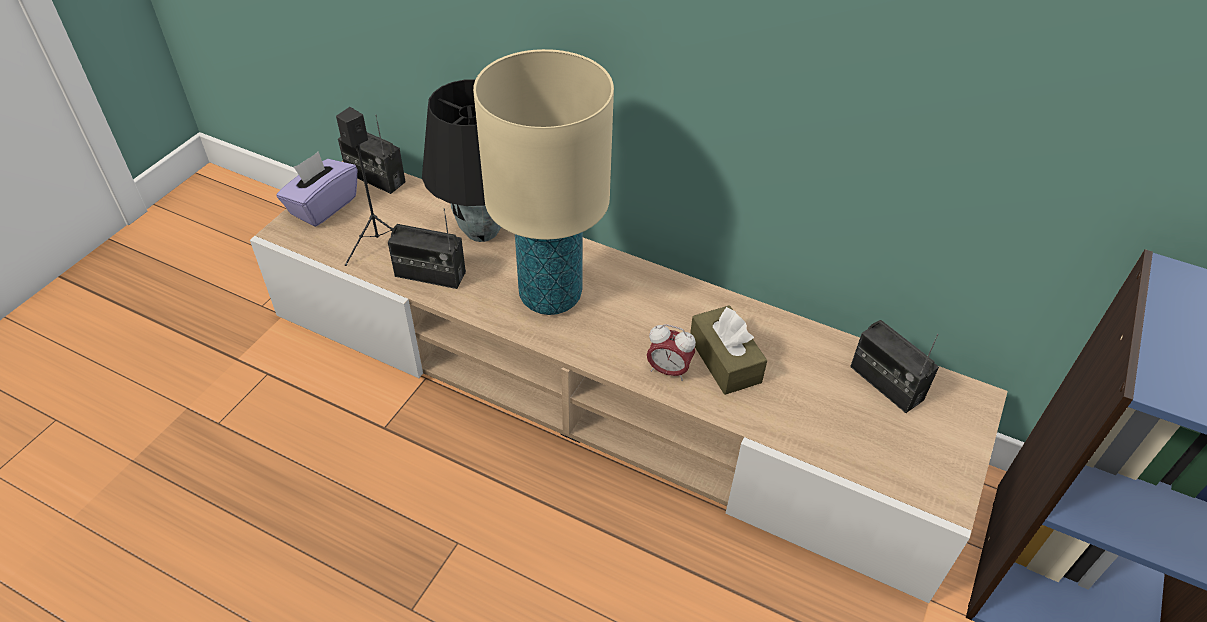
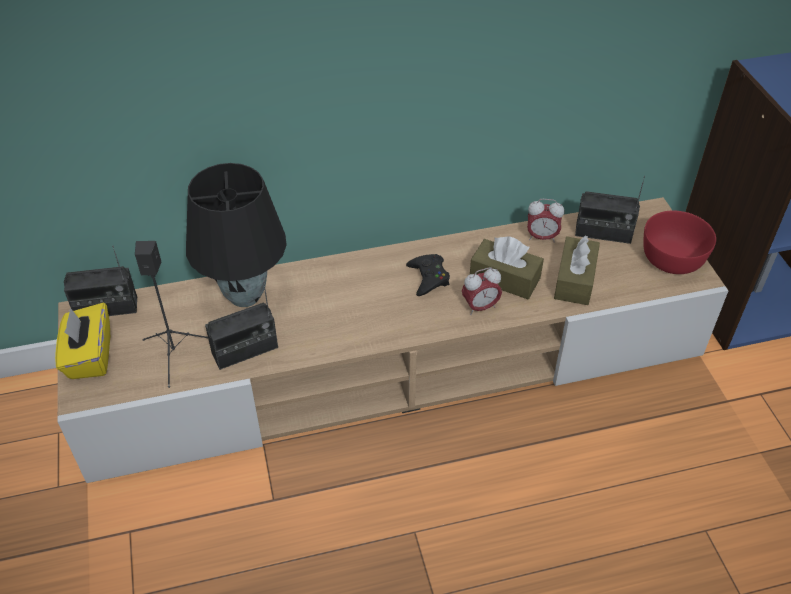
camera: 40 degrees left, 0 degrees up
(323, 206) = (89, 356): purple tissue box -> yellow tissue box
(550, 296) = (349, 310): beige table lamp -> none
(652, 313) = (428, 278): none -> black game controller
(796, 408) = (575, 280): none -> brown tissue box
(811, 346) = (541, 237): none -> alarm clock
(938, 460) = (672, 259): none -> red bowl

